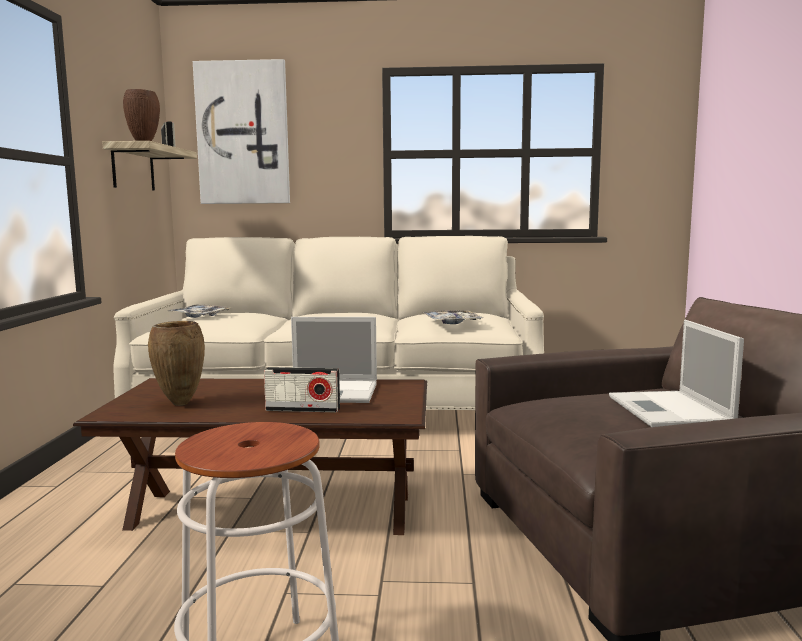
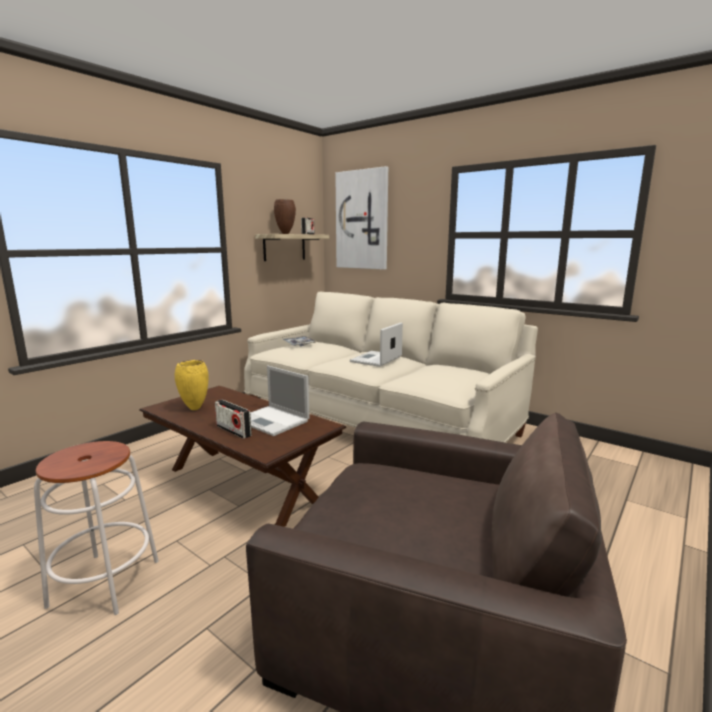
camera: 35 degrees right, 5 degrees up
(179, 404) = (194, 409): brown vase -> yellow vase
(452, 322) = (427, 379): tray -> none
(670, 411) = (428, 516): laptop -> laptop (376, 359)

